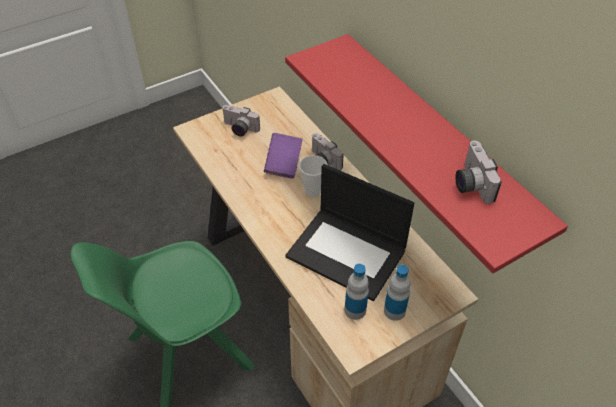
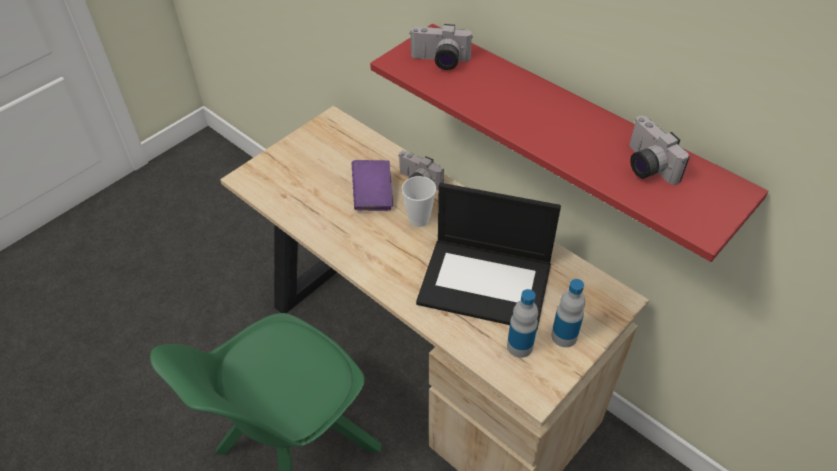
camera: 15 degrees left, 0 degrees up
(239, 129) = (304, 165): camera -> camera (439, 62)

